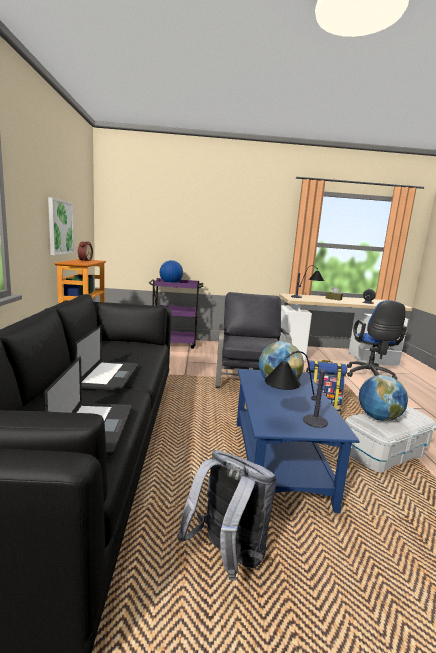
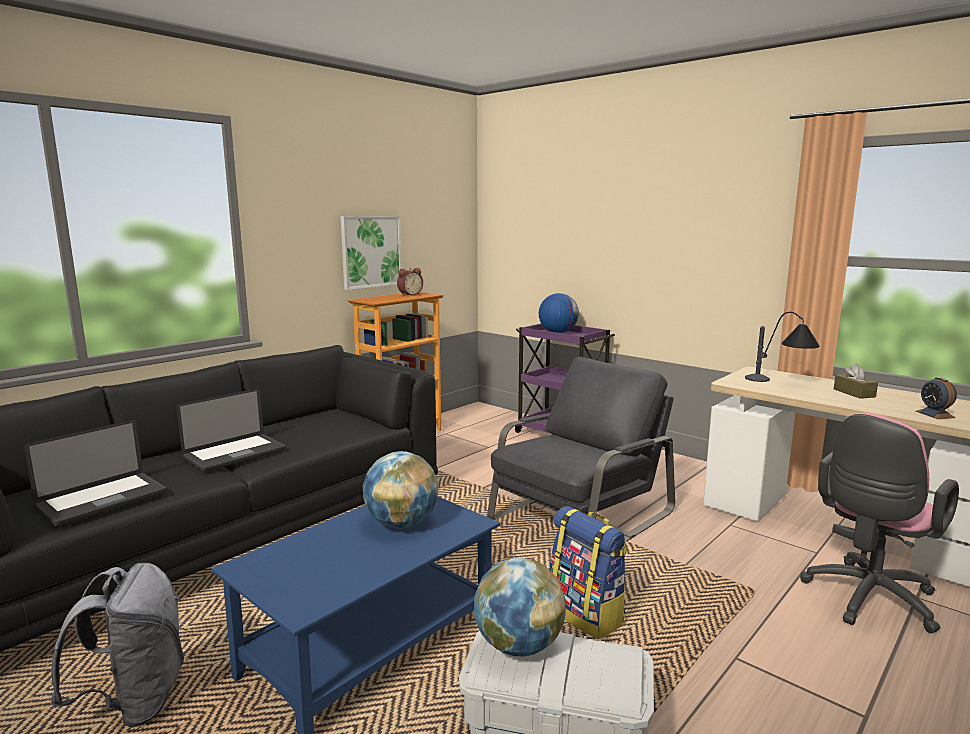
camera: 45 degrees right, 0 degrees up
(291, 422) = (283, 573): table lamp -> none
(370, 376) = (867, 600): blue office chair -> pink office chair

